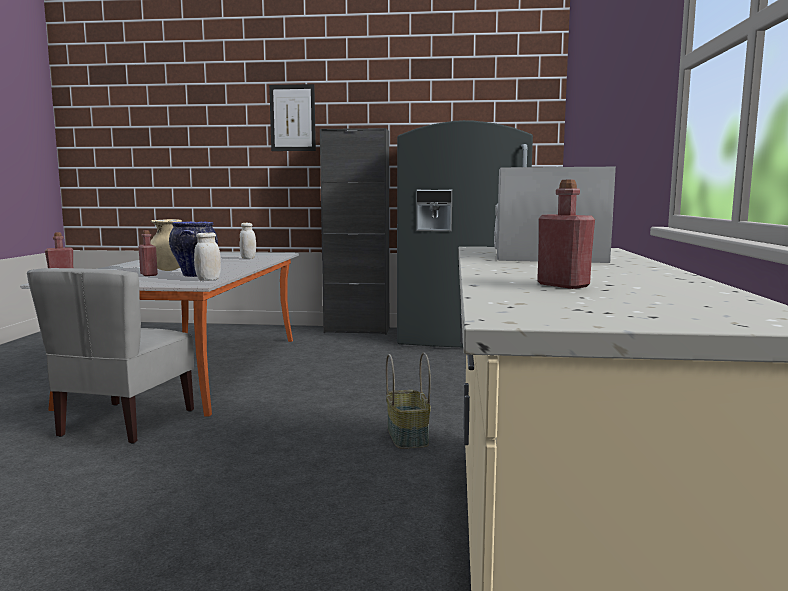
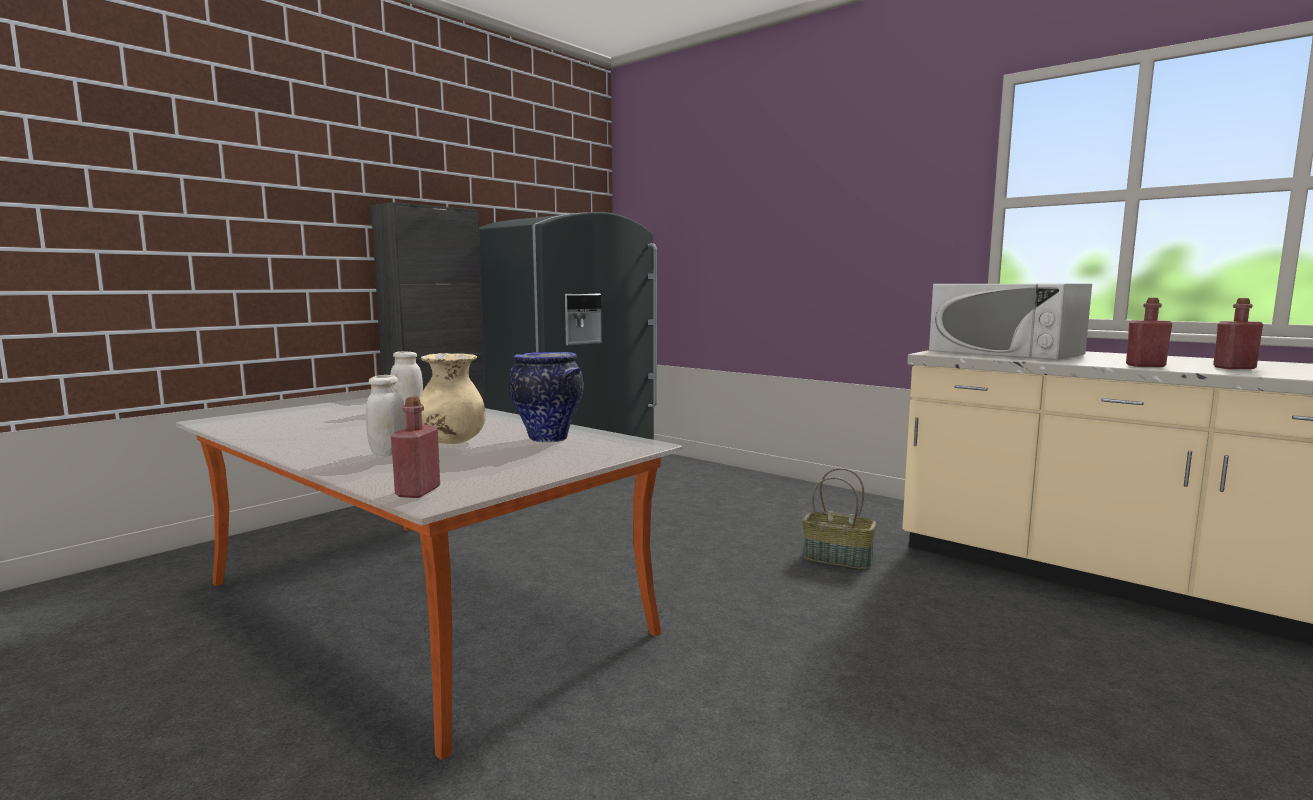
camera: 55 degrees left, 0 degrees up
(126, 423) = (613, 694): grey chair -> none
(149, 275) = (484, 453): red bottle -> red bottle (1145, 365)
(208, 279) = (609, 439): white jar -> white jar (388, 453)
(292, 118) = (311, 177): picture -> none

